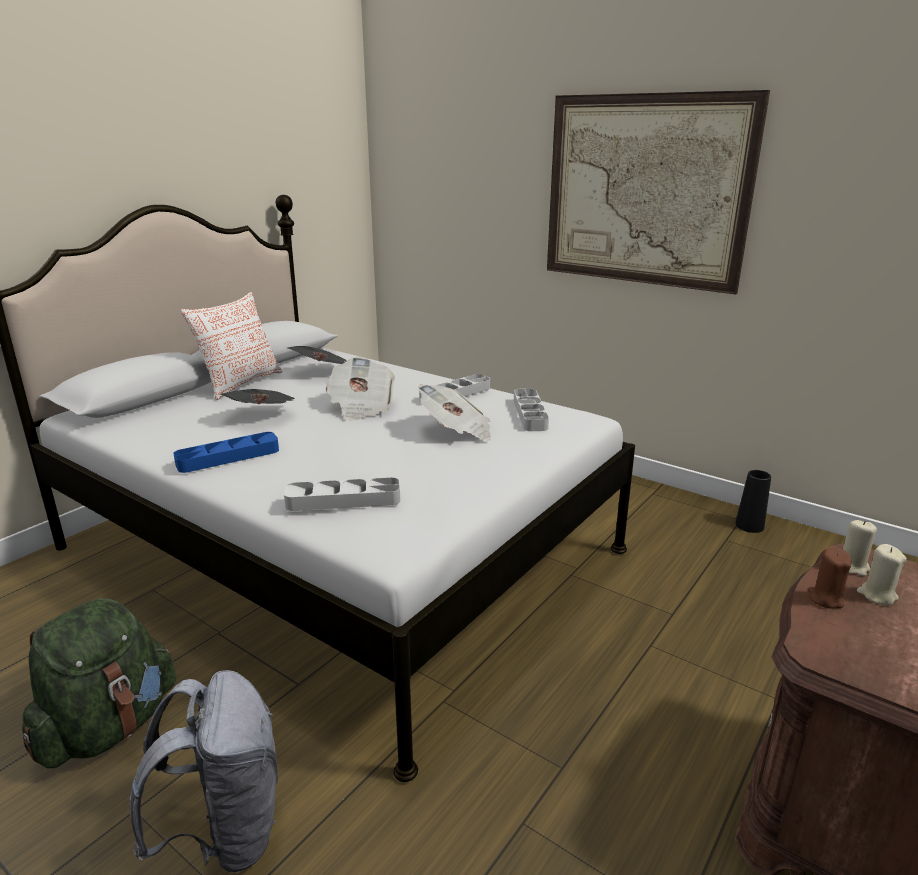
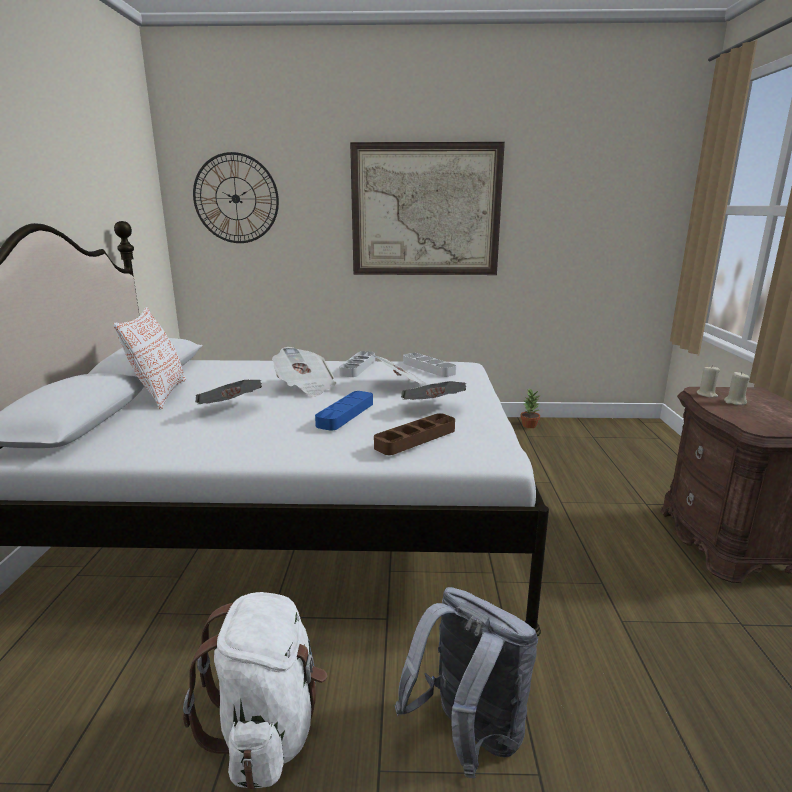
camera: 35 degrees left, 5 degrees down
(109, 727) = (268, 730): green backpack -> white backpack
(228, 457) = (262, 440): blue tray -> blue tray (345, 414)
(322, 371) = (222, 373): newspaper -> newspaper (432, 409)
(343, 500) = (415, 438): grey tray -> brown tray
(433, 166) = (236, 198): none -> wall clock
(749, 525) = (529, 425): black vase -> potted plant
(825, 598) = (723, 409): brown candle -> none

